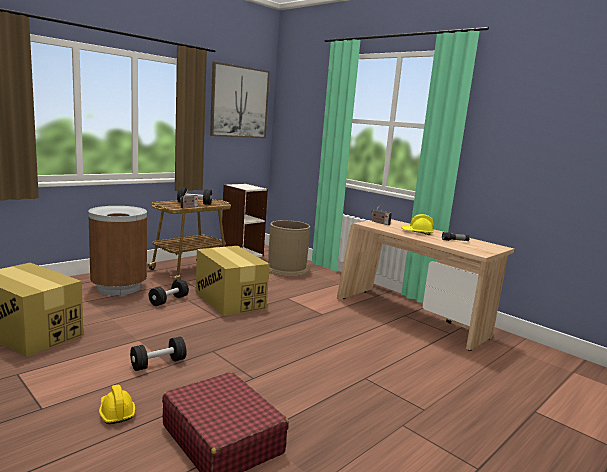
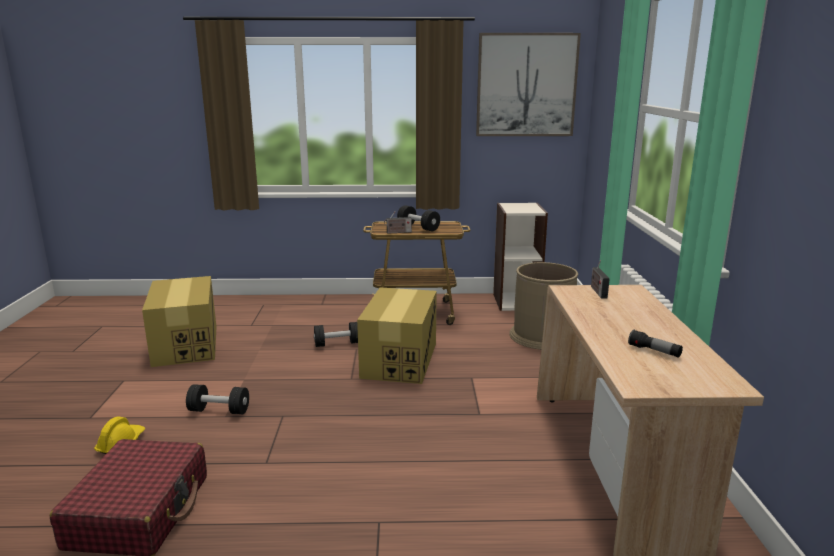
camera: 45 degrees right, 5 degrees up
(119, 287) = (318, 316): brown trash can -> none
(417, 232) = (619, 321): yellow hard hat -> none

